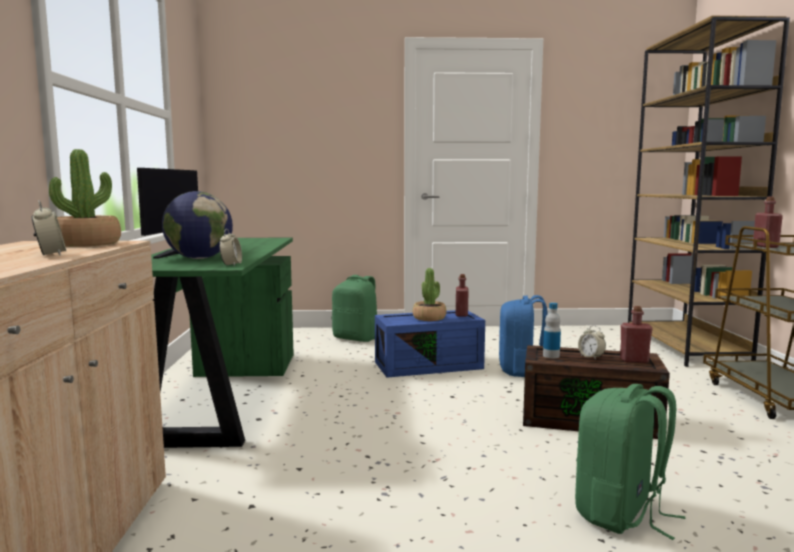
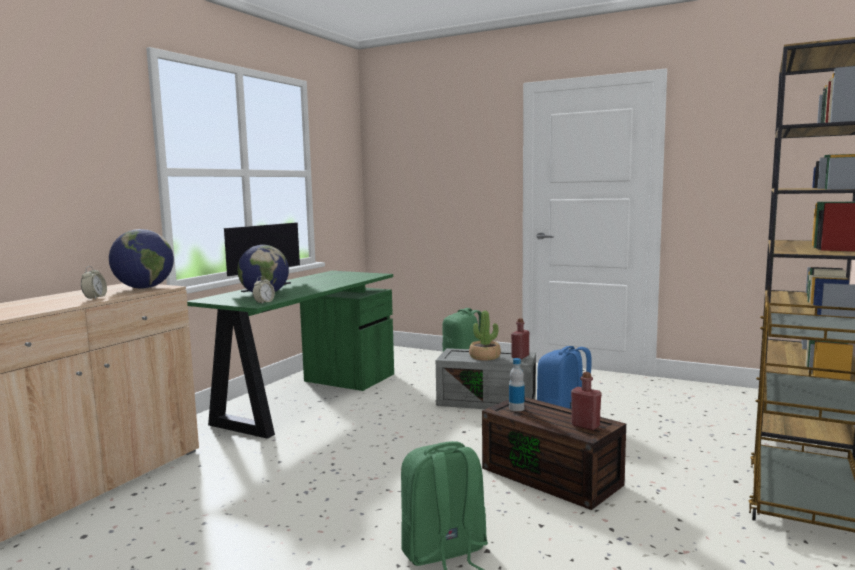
camera: 30 degrees right, 0 degrees up
(87, 244) = (144, 288): potted plant -> globe
(429, 365) = (488, 400): blue storage box -> grey storage box
(591, 357) = (553, 416): alarm clock -> none
(765, 246) = (793, 321): red bottle -> none

